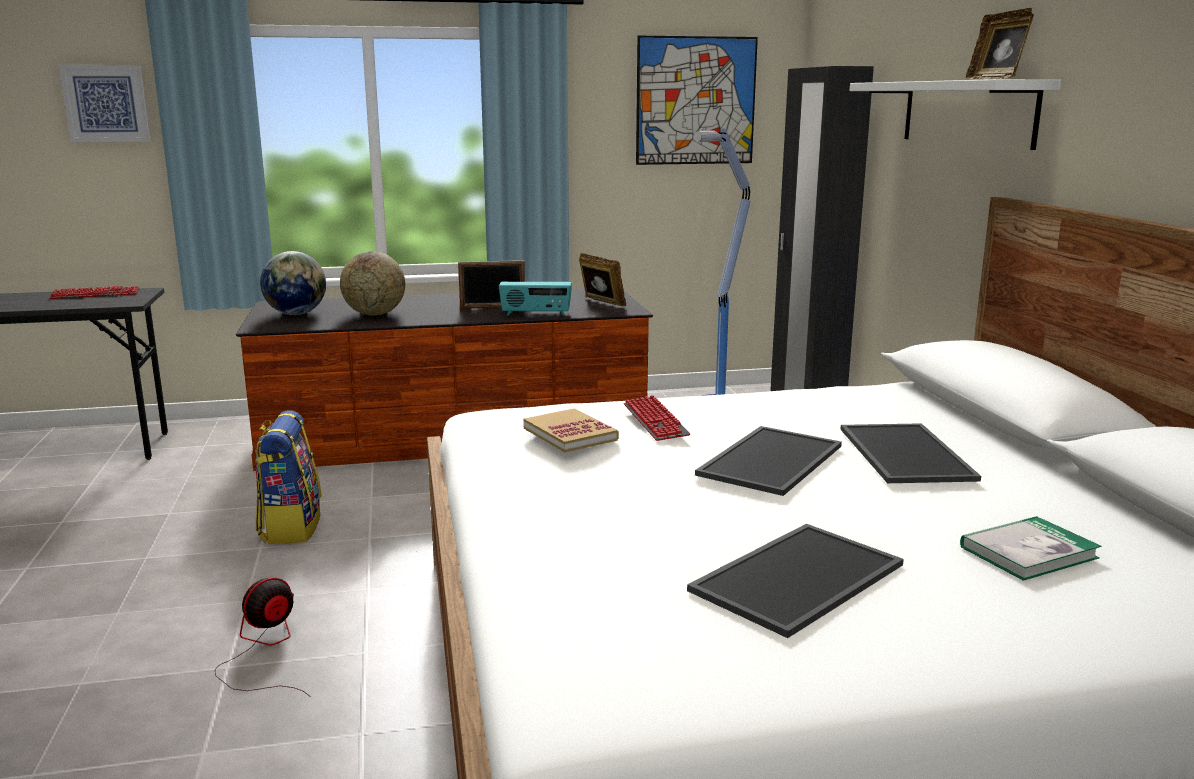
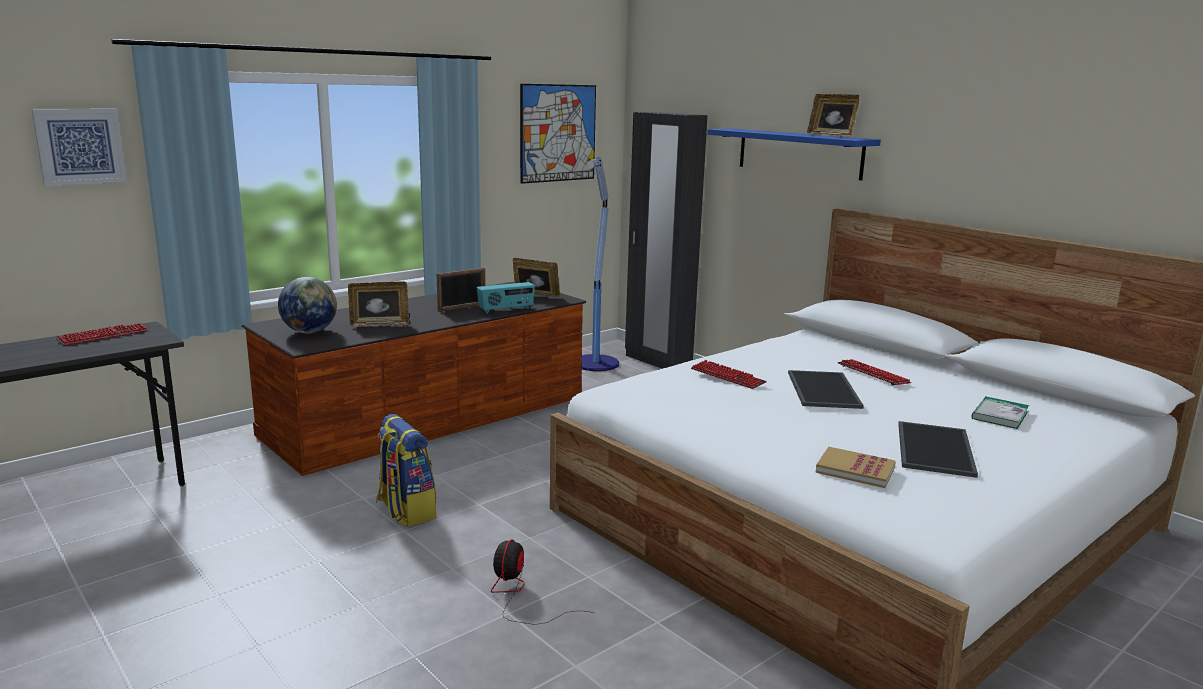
camera: 30 degrees left, 0 degrees up
(375, 314) = (379, 324): globe -> picture frame
(570, 434) = (699, 393): book -> book (855, 470)
(902, 453) = (873, 374): tray -> keyboard
(967, 113) = (799, 153): white shelf -> blue shelf

